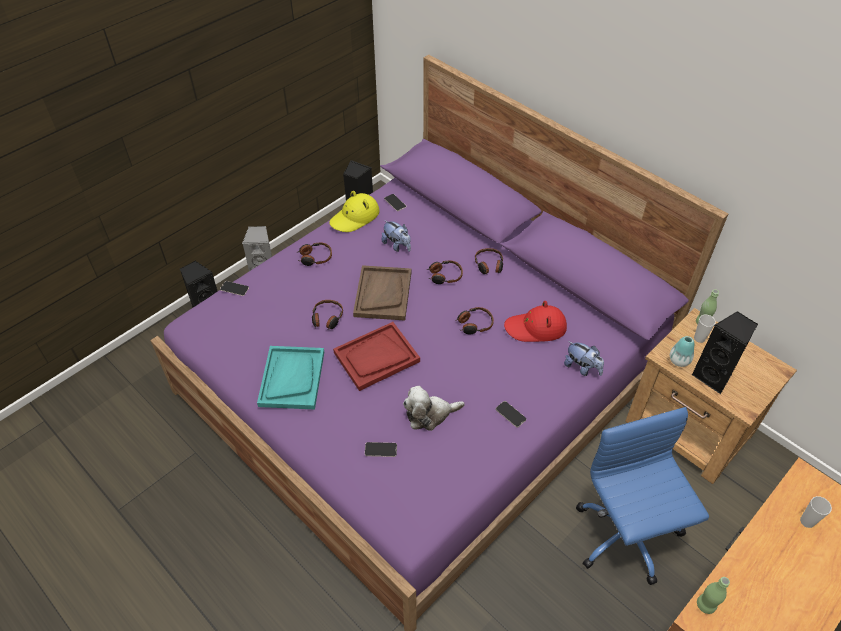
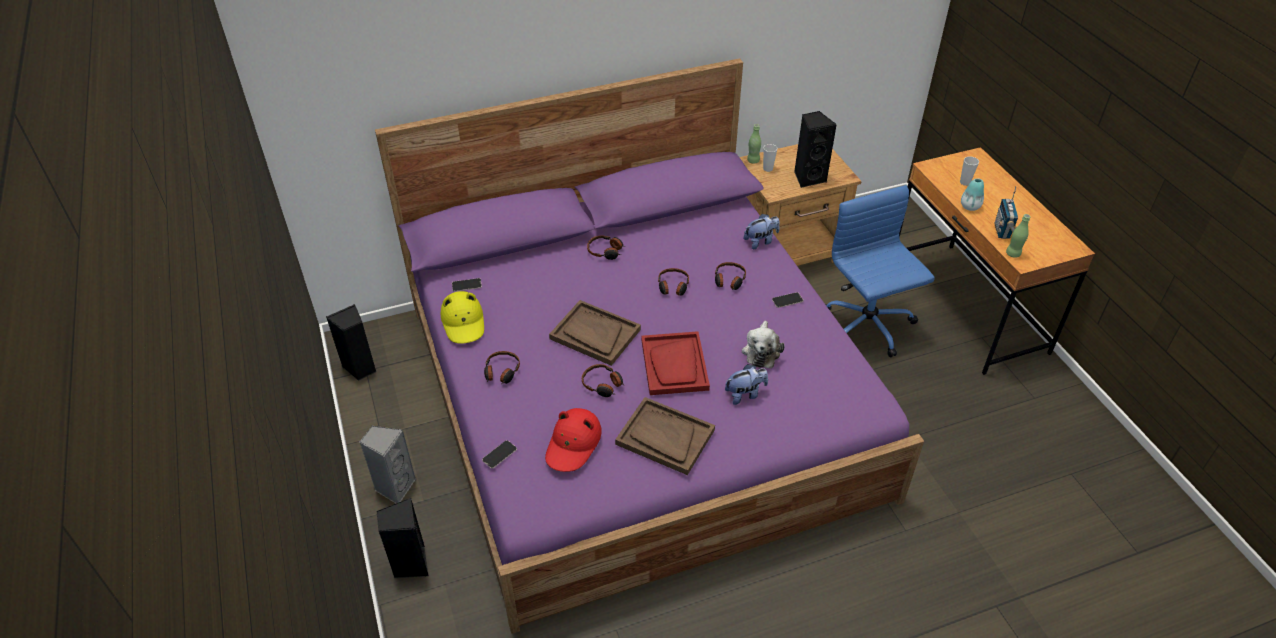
camera: 65 degrees left, 5 degrees down
(292, 378) = (665, 437): turquoise tray -> brown tray
(380, 449) = (785, 396): phone -> none
(397, 245) = (531, 304): plush toy -> plush toy (745, 394)
(444, 276) = (599, 285): headphones -> headphones (729, 280)
(536, 328) = (701, 251): red hat -> red hat (573, 444)
(627, 537) = (867, 327): blue office chair -> blue office chair turned 60 degrees clockwise
(679, 360) = (783, 188): vase -> vase (970, 206)
(741, 584) = (1002, 231): none -> radio

